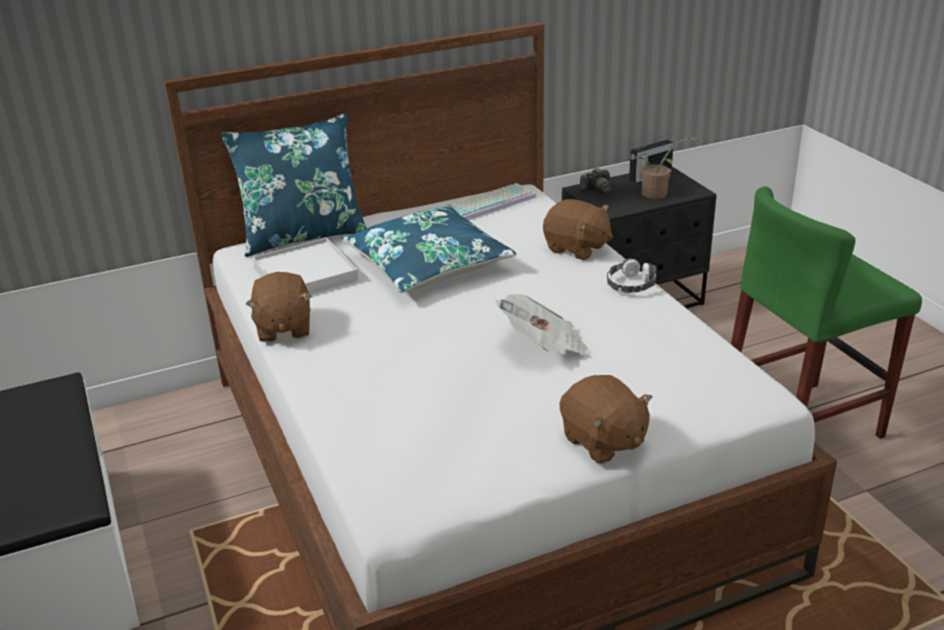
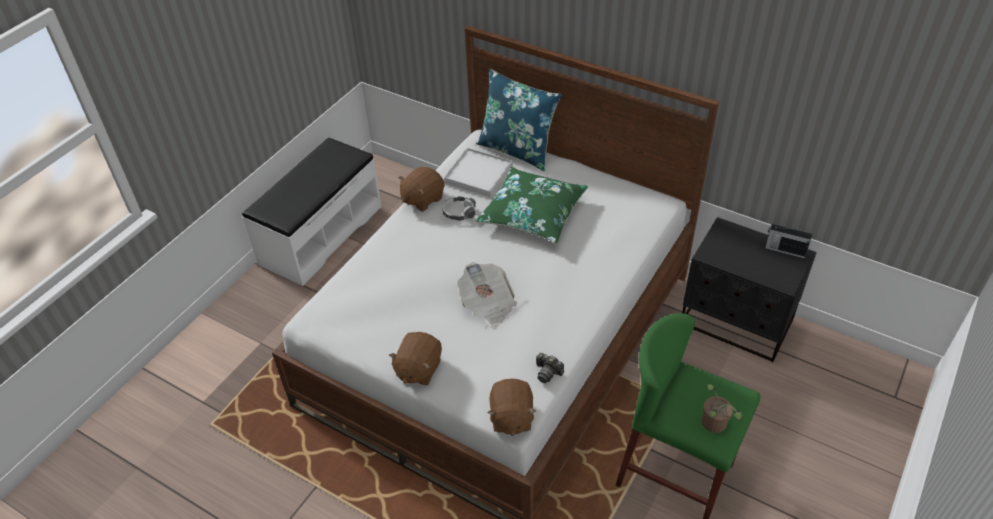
camera: 55 degrees right, 15 degrees up
(428, 264) = (532, 213): blue pillow -> green pillow
(490, 203) = (631, 198): keyboard -> none
(576, 248) = (612, 264): brown plush toy -> brown plush toy (511, 417)
(597, 190) = (732, 235): camera -> camera (547, 372)
(631, 284) = (589, 309): headphones -> headphones (459, 212)
(658, 194) = (759, 267): potted plant -> potted plant (714, 425)

